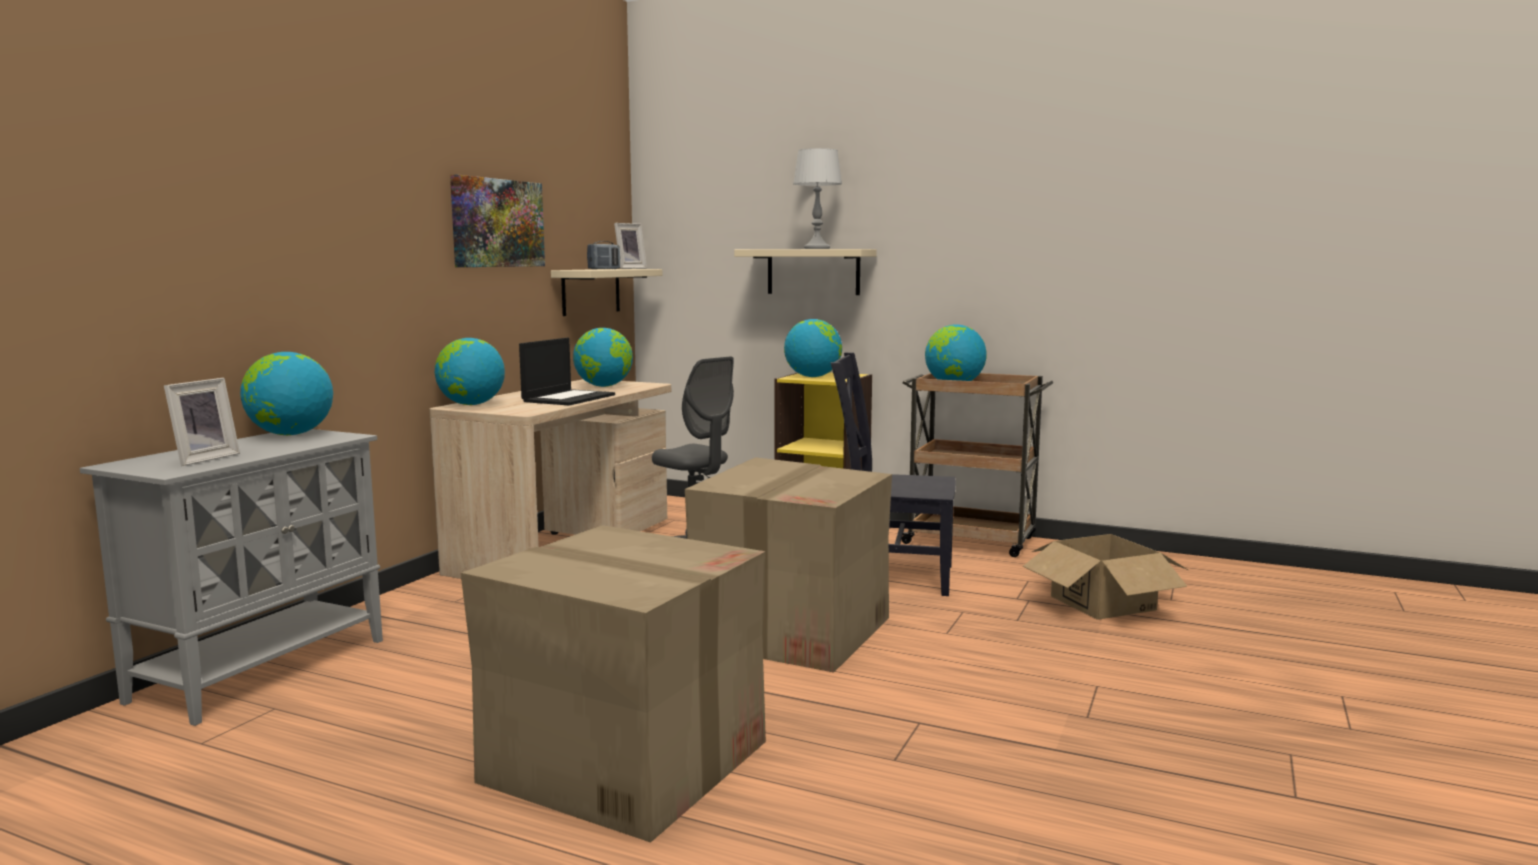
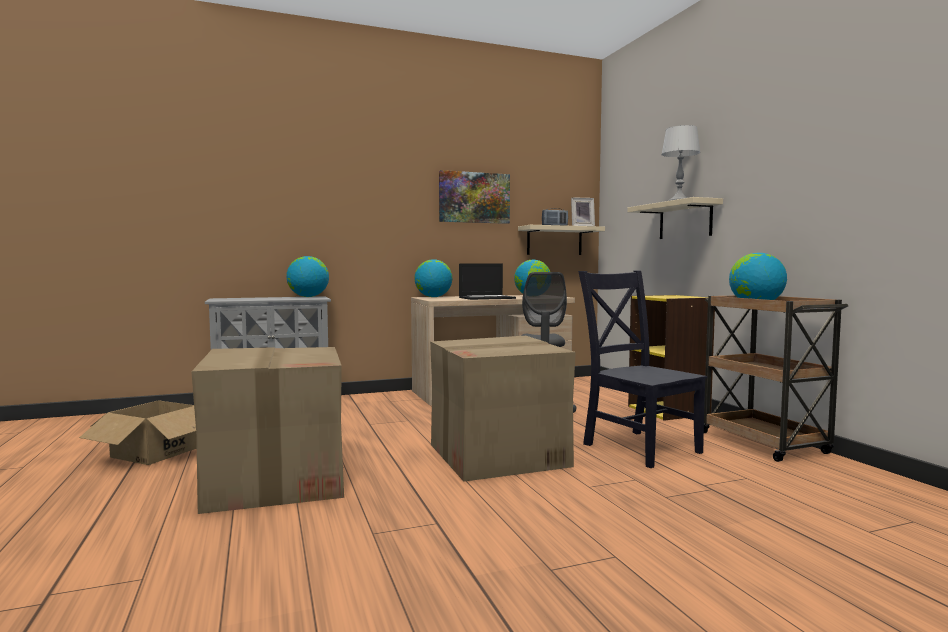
camera: 45 degrees right, 5 degrees down
(202, 459) = (244, 299): picture frame -> none
(813, 376) = (661, 296): globe -> none
(1102, 602) = (780, 510): cardboard box -> cardboard box (155, 452)

